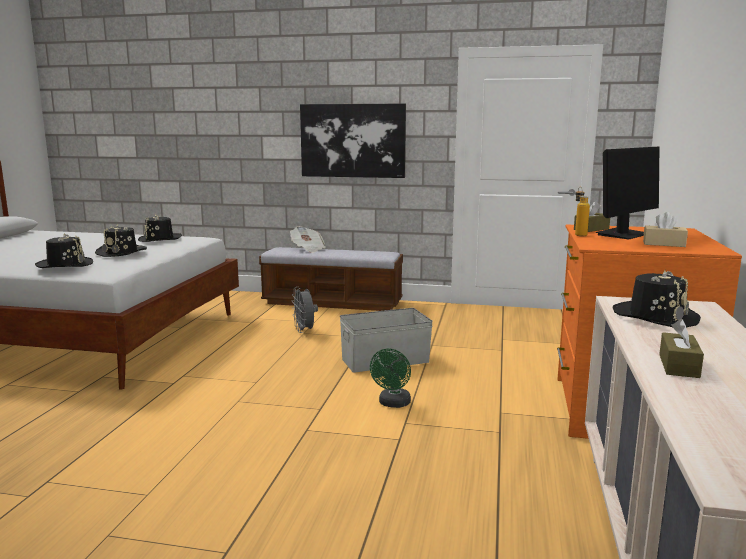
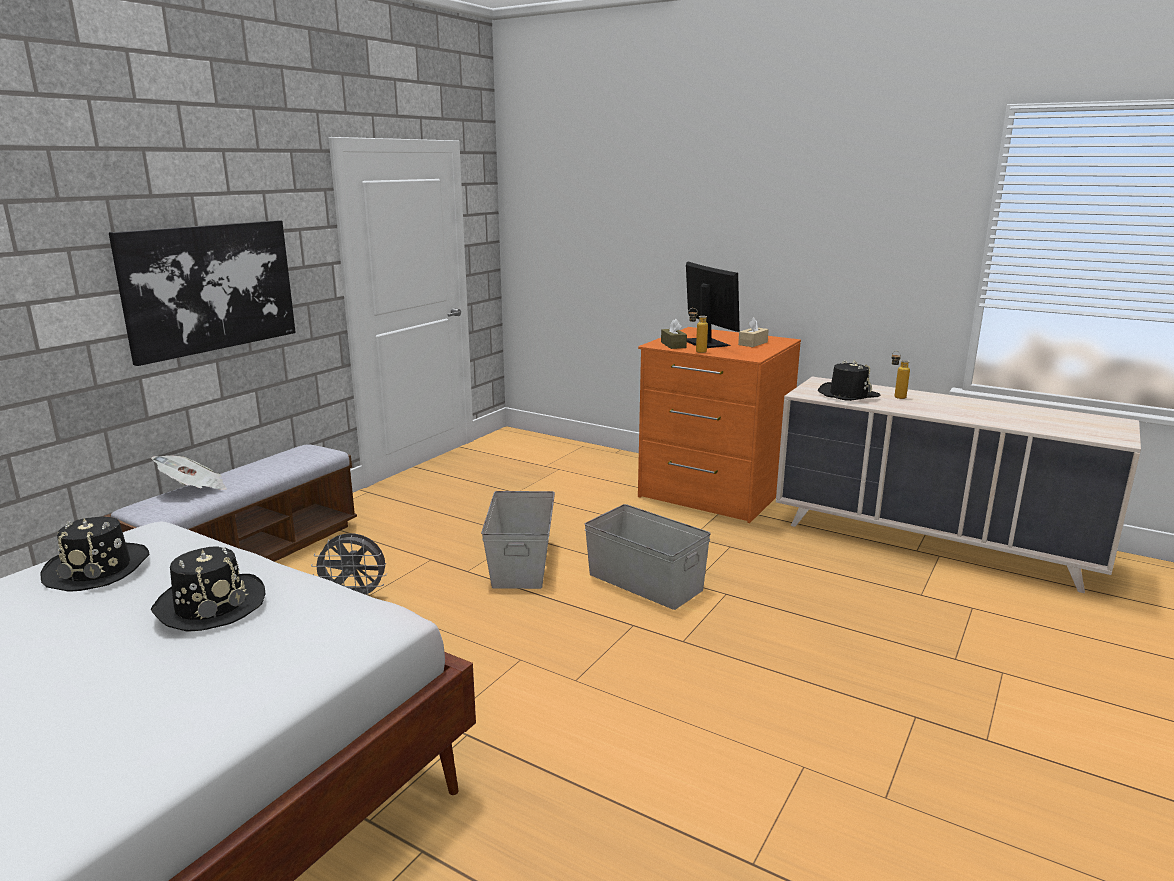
camera: 70 degrees left, 5 degrees up
(65, 265) = (273, 663): black hat -> none
(393, 404) = (645, 581): green fan -> grey storage box
(678, 366) = (953, 412): brown tissue box -> none
(700, 337) = (896, 396): none -> bottle

